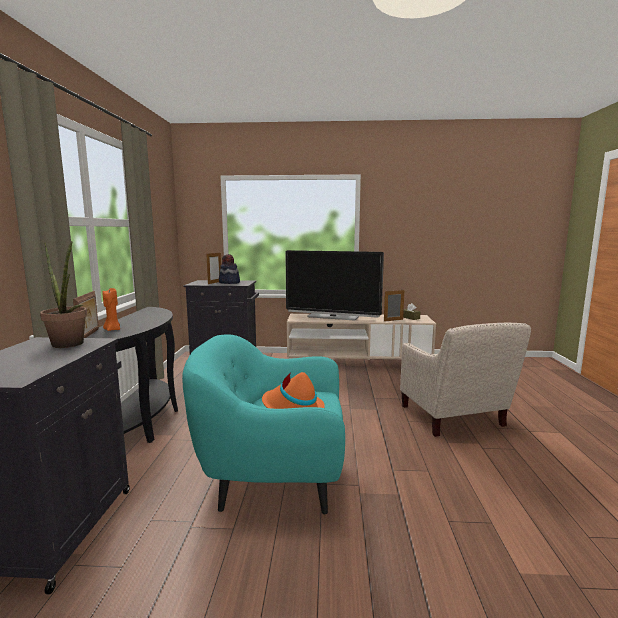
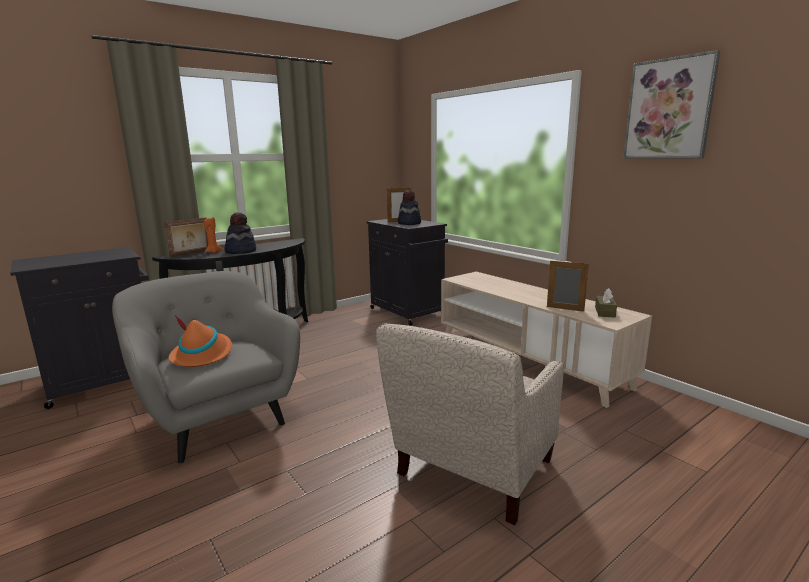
camera: 50 degrees right, 5 degrees up
(69, 345) = (110, 255): potted plant -> none
(142, 324) = (240, 251): none -> hat
(273, 478) = (217, 418): turquoise armchair -> grey armchair
(333, 317) = (504, 286): television -> none
(417, 202) = (669, 109): none -> picture

